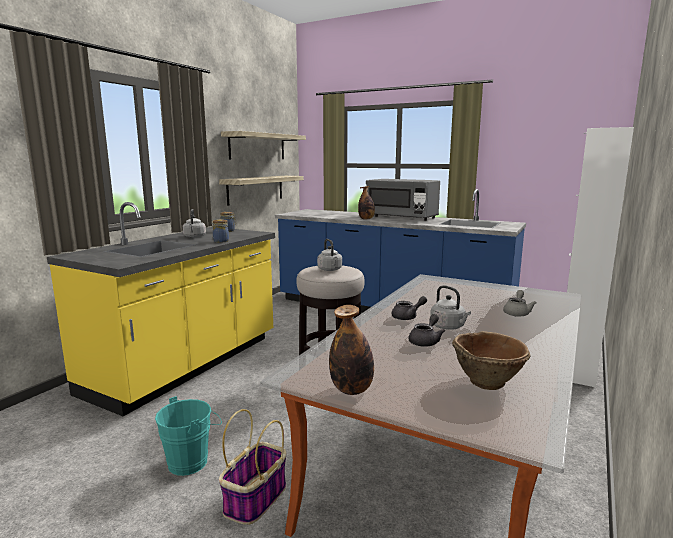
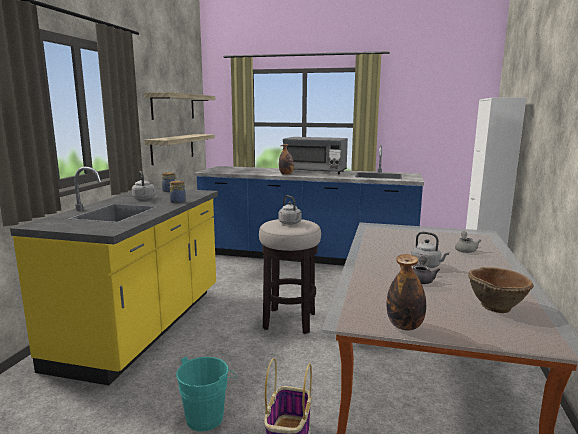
camera: 15 degrees left, 0 degrees up
(408, 317) = (387, 260): grey teapot -> none

